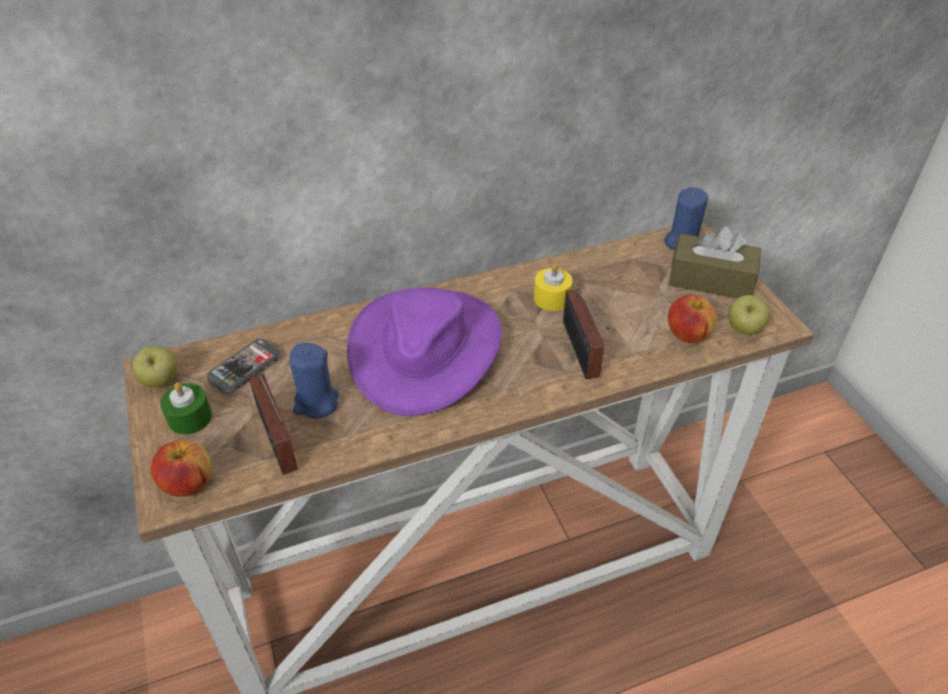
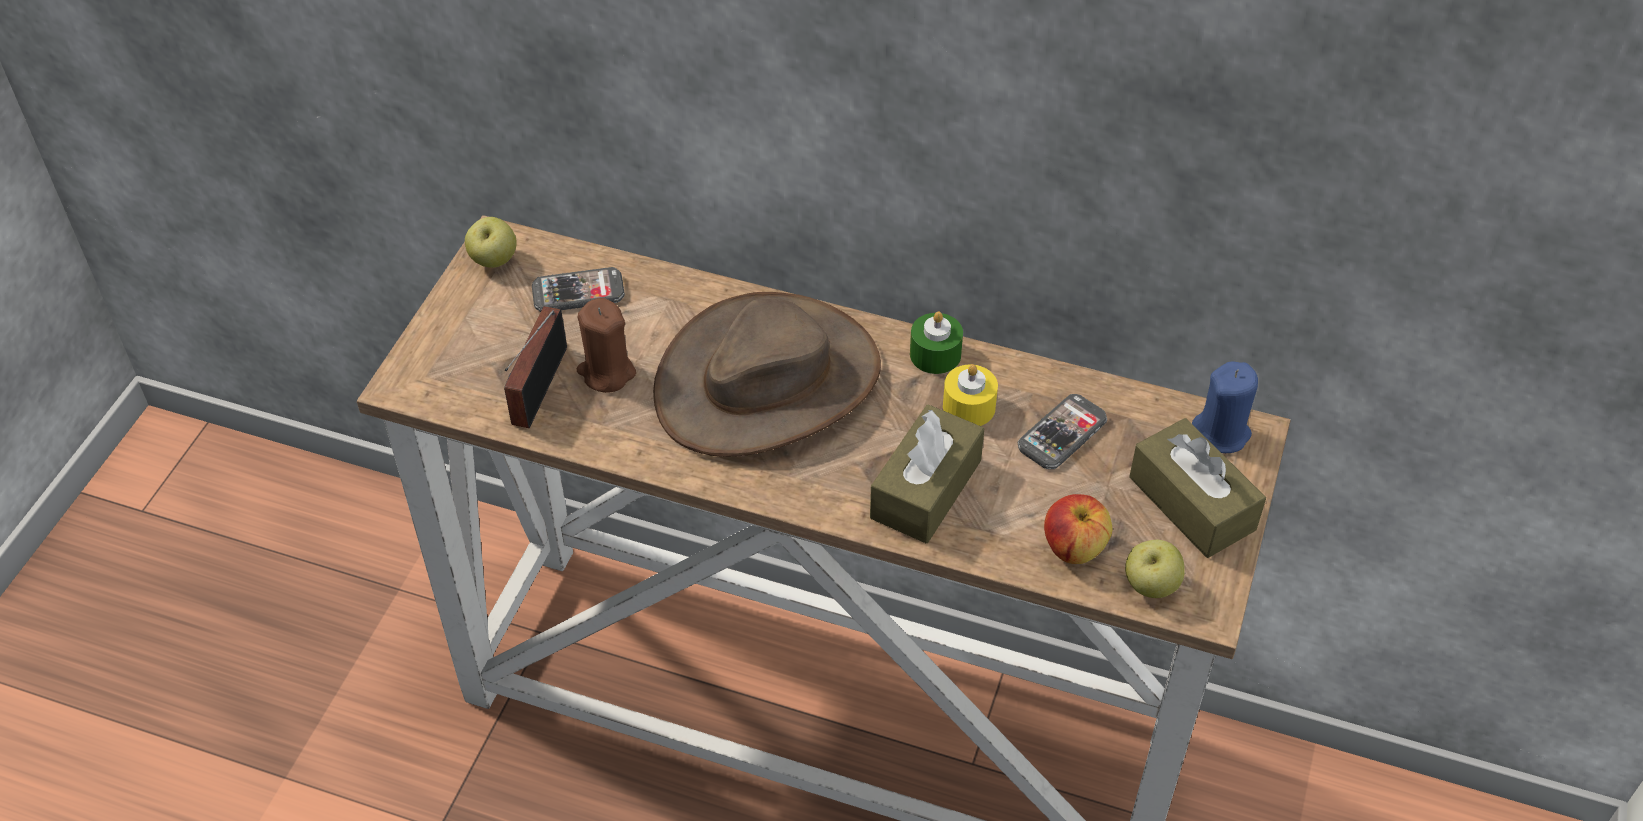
camera: 40 degrees right, 5 degrees up
(188, 484) = (429, 381): apple -> none
(190, 418) = (486, 315): green candle -> green candle (935, 354)
(316, 403) = (606, 372): blue candle -> brown candle
(425, 349) = (767, 380): purple hat -> brown hat
(580, 352) = (926, 489): radio -> brown tissue box
(612, 284) = (1062, 434): none -> phone

